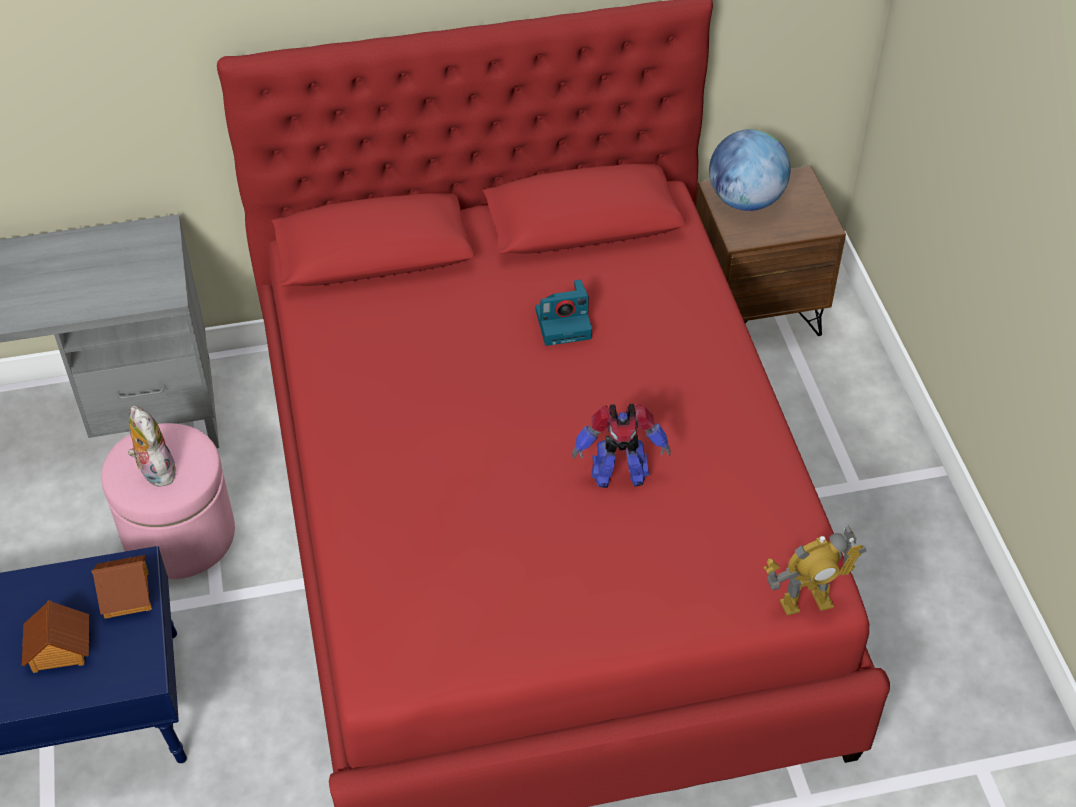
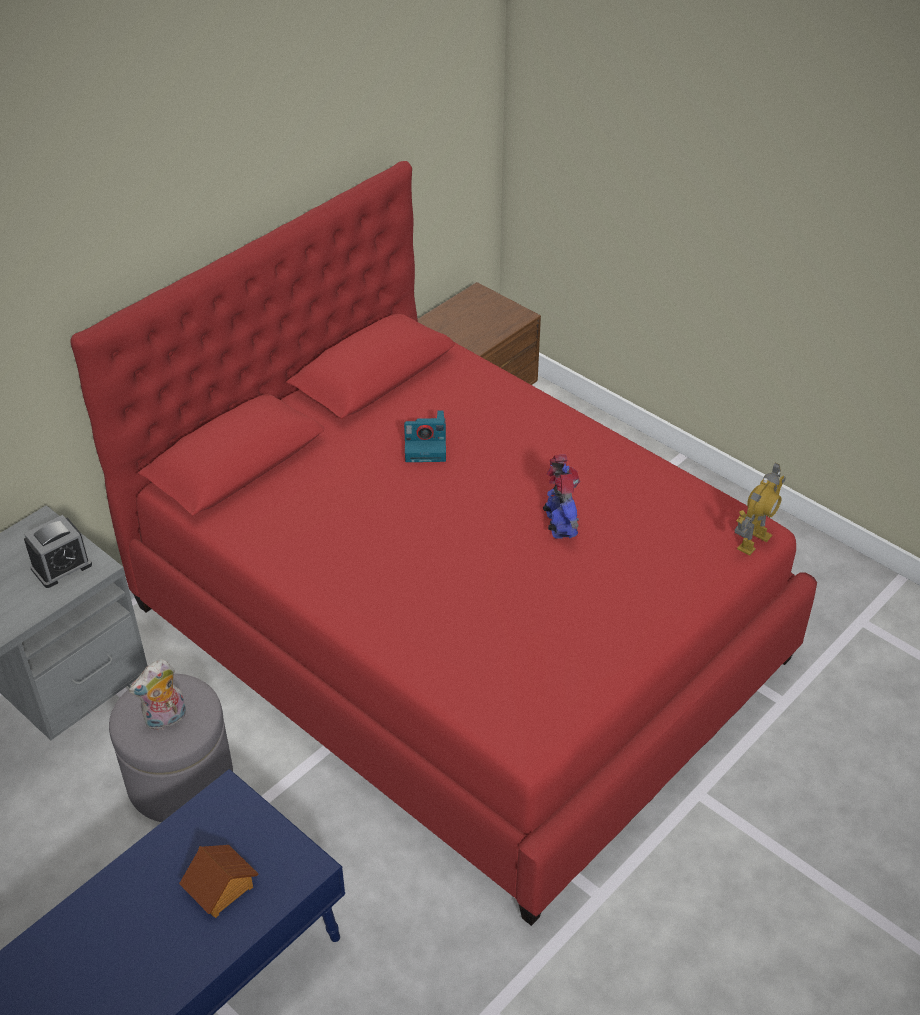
camera: 35 degrees left, 5 degrees down
(127, 594) = (239, 816): toy house -> none
(140, 279) = (61, 566): none -> alarm clock
(154, 471) = (166, 720): plush toy -> plush toy turned 60 degrees counterclockwise
(179, 535) = (180, 780): pink ottoman -> grey ottoman
(564, 323) = (426, 447): camera -> camera turned 45 degrees clockwise
(618, 474) = (560, 525): toy robot -> toy robot turned 60 degrees counterclockwise
(745, 200) = (455, 321): globe -> none

